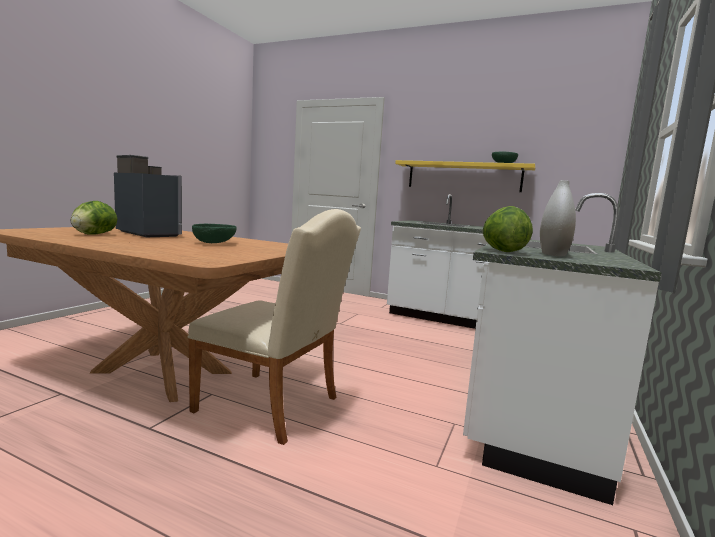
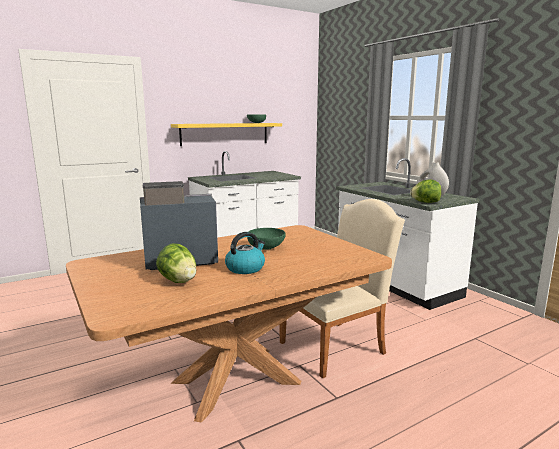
camera: 55 degrees left, 5 degrees up
(137, 241) = (245, 268): none -> kettle

